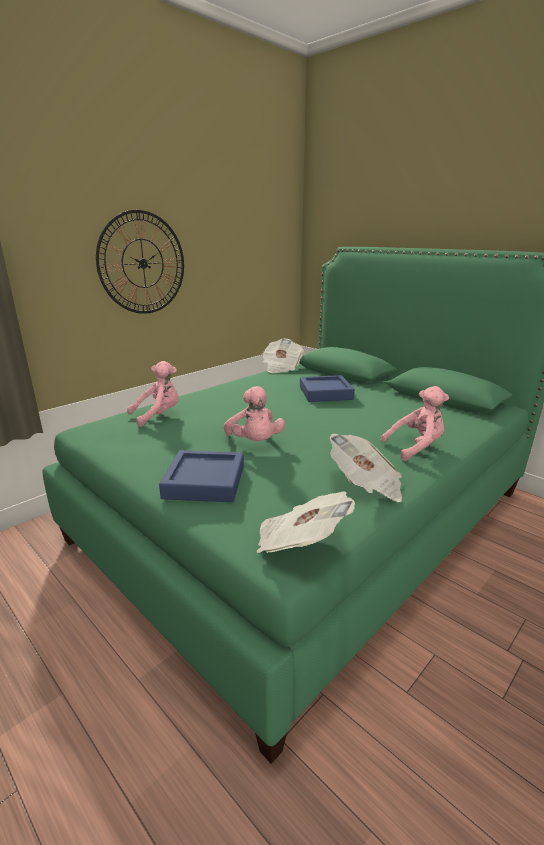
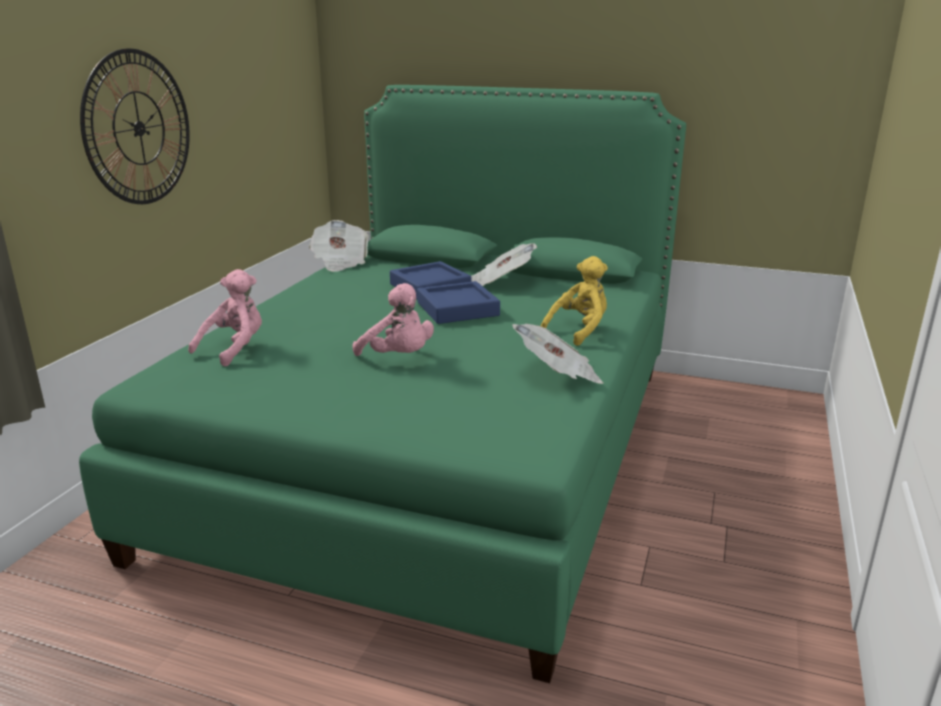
camera: 25 degrees left, 0 degrees up
(204, 482) = (382, 408): blue tray -> blue tray (457, 309)
(300, 542) = (538, 438): newspaper -> newspaper (500, 282)
(416, 447) = (579, 330): pink plush toy -> yellow plush toy

